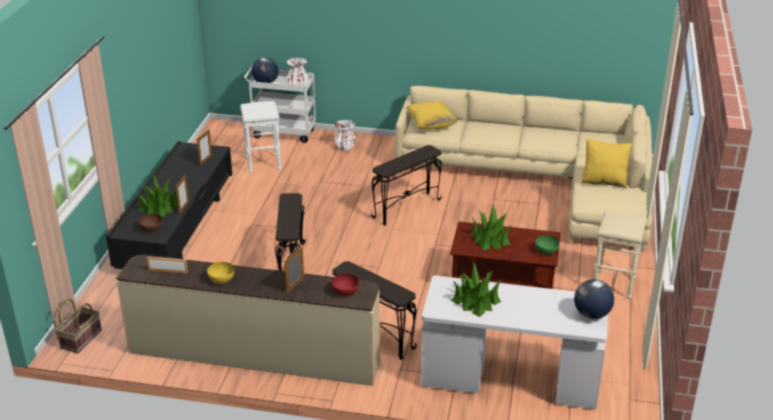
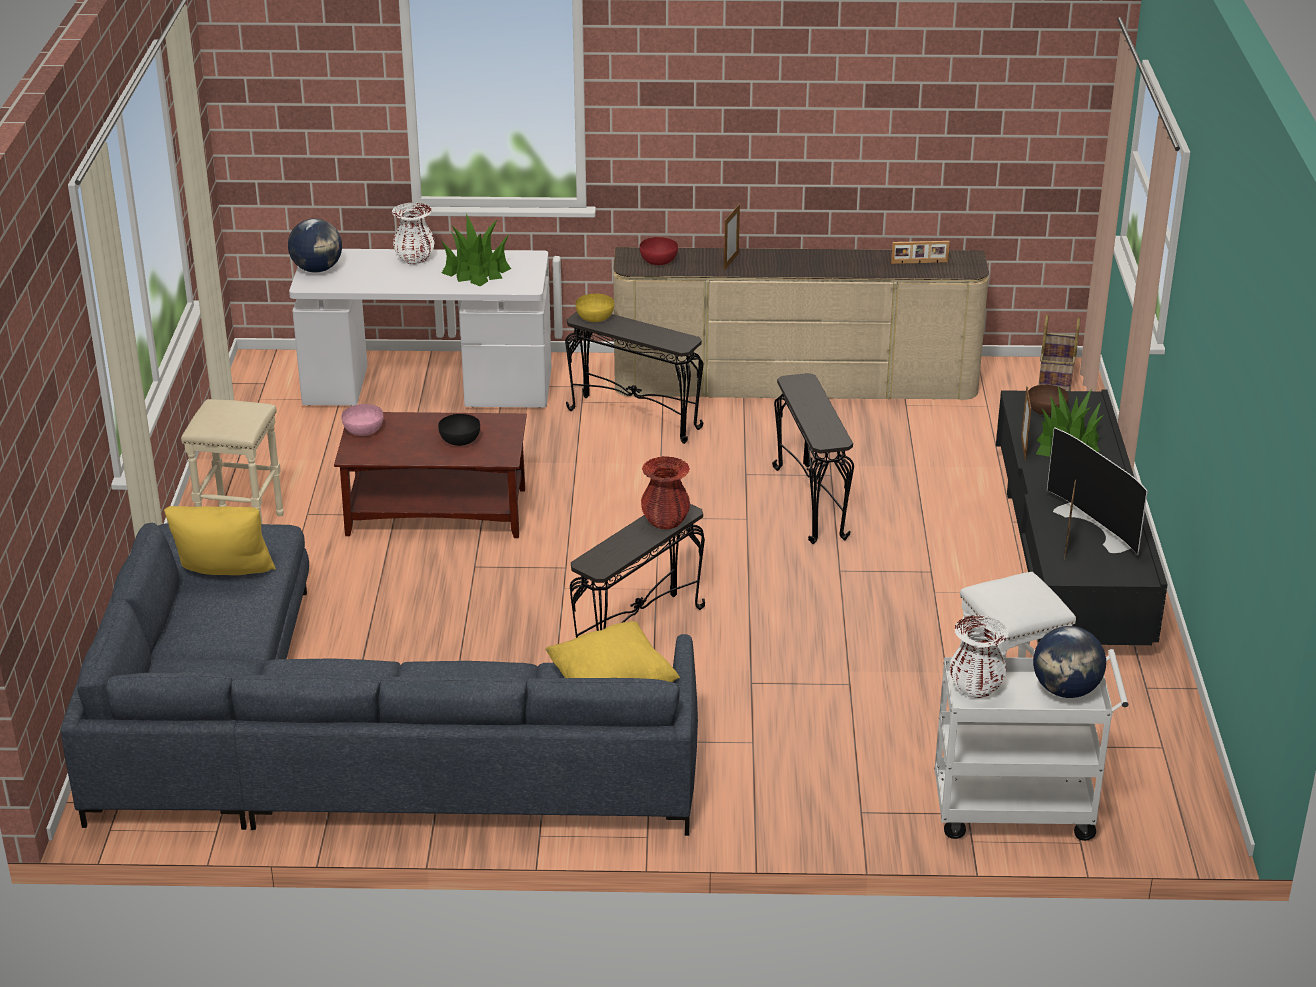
camera: 170 degrees right, 0 degrees up
(183, 167) = (1098, 526): none -> television
(221, 279) = (838, 260): yellow bowl -> yellow bowl (595, 318)
(345, 147) = (836, 790): white vase -> white vase (414, 259)
(392, 165) = (665, 521): none -> red vase
(490, 239) = (459, 440): potted plant -> black bowl
(544, 181) = (339, 739): beige sofa -> blue sofa
(546, 251) = (364, 430): green bowl -> pink bowl

